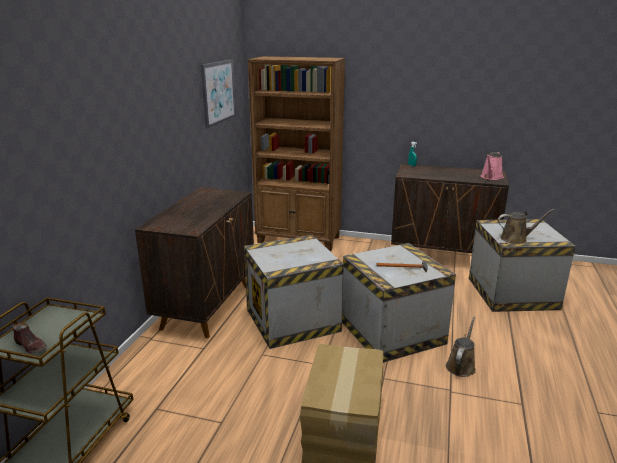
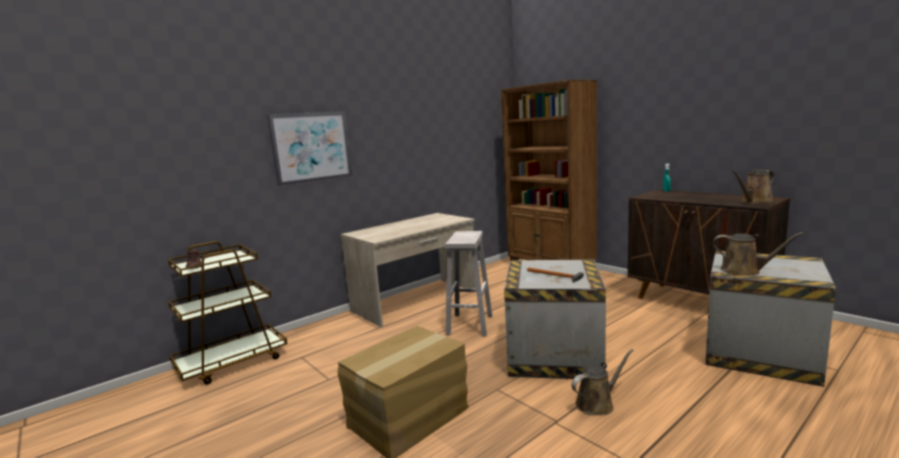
camera: 35 degrees right, 10 degrees down
(207, 306) = (416, 301): brown cabinet -> beige desk
(218, 92) = (473, 119): picture -> picture (312, 147)
(293, 321) = (470, 325): crate -> white stool
(491, 177) = (754, 202): pink watering can -> brown watering can

